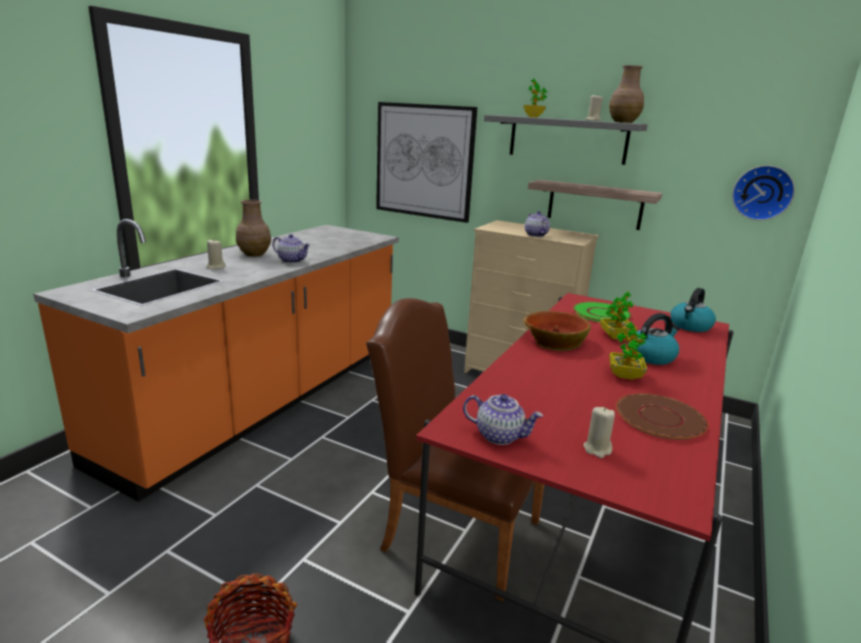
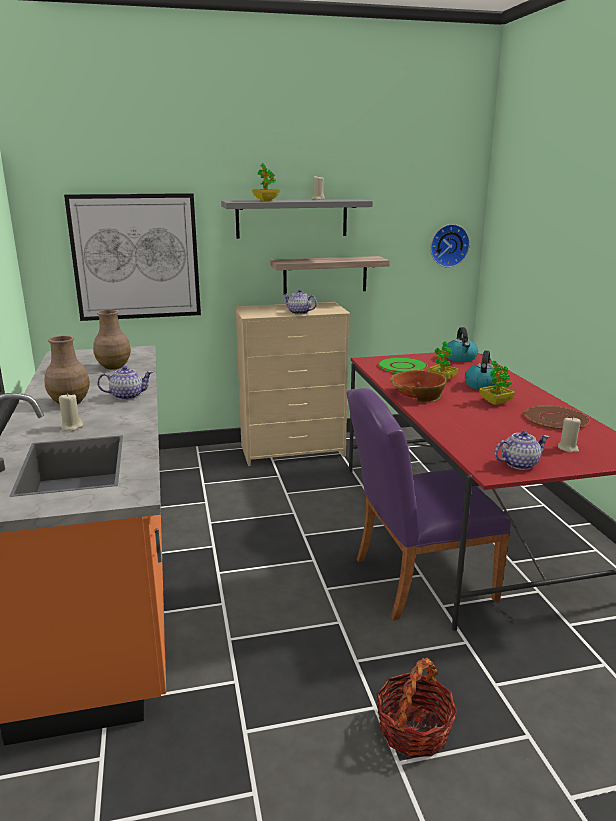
camera: 40 degrees left, 0 degrees up
(452, 530) = (414, 580): brown chair -> purple chair
(623, 122) = (345, 199): brown vase -> brown vase (113, 366)

